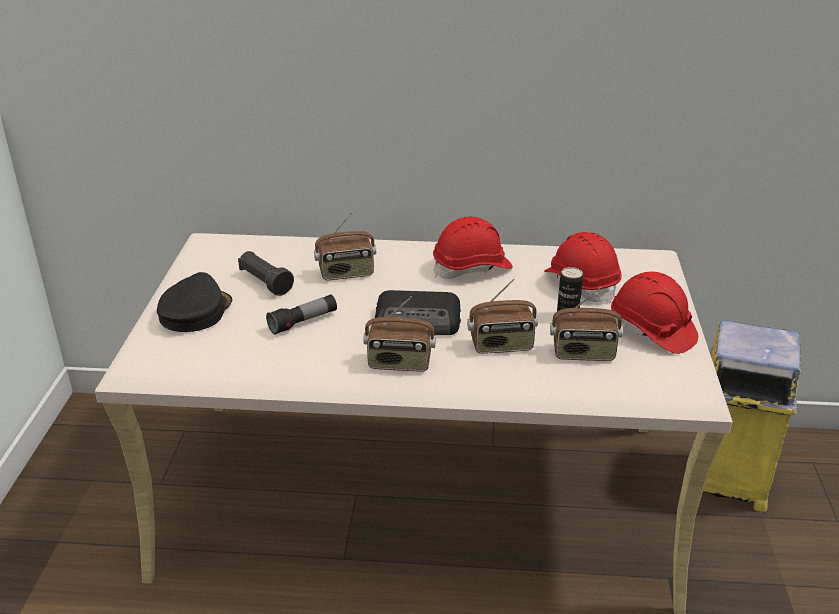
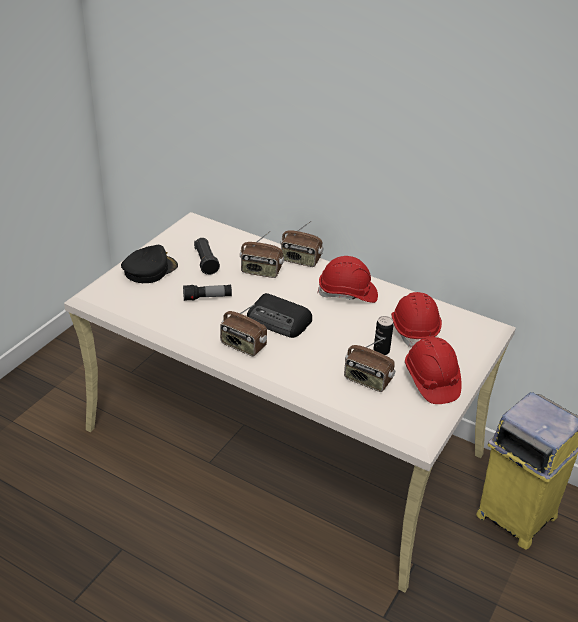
camera: 25 degrees right, 5 degrees up
(501, 346) = (317, 356): radio -> radio (300, 260)

